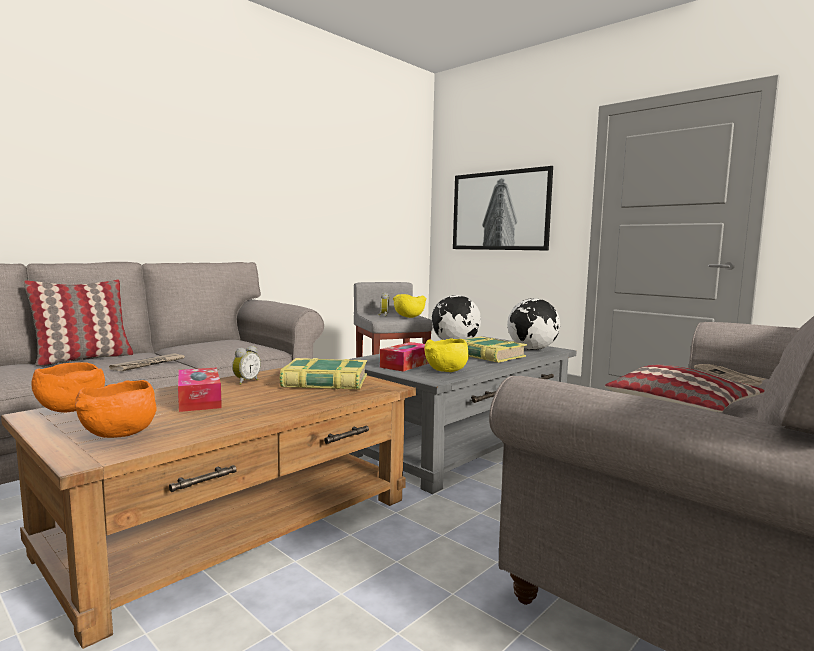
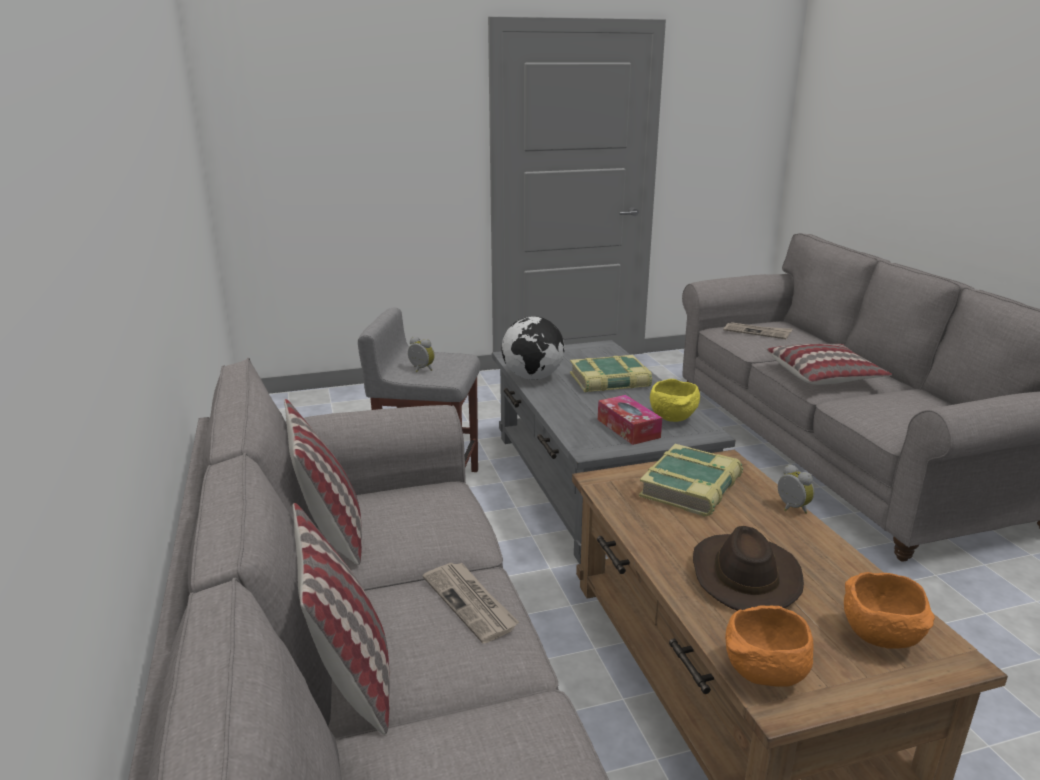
camera: 60 degrees left, 15 degrees up
(199, 400) = (743, 575): tissue box -> brown hat
(205, 341) = (330, 531): none -> pillow
(245, 382) = (664, 535): alarm clock -> alarm clock (791, 508)
(408, 317) = (449, 361): yellow bowl -> none
(499, 210) = (351, 154): picture -> none
(532, 349) = (595, 354): globe -> none

